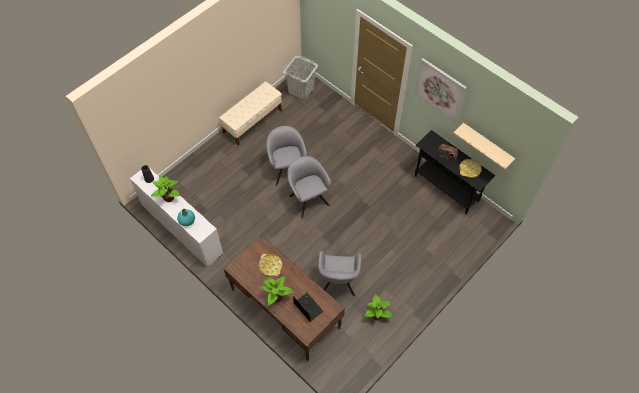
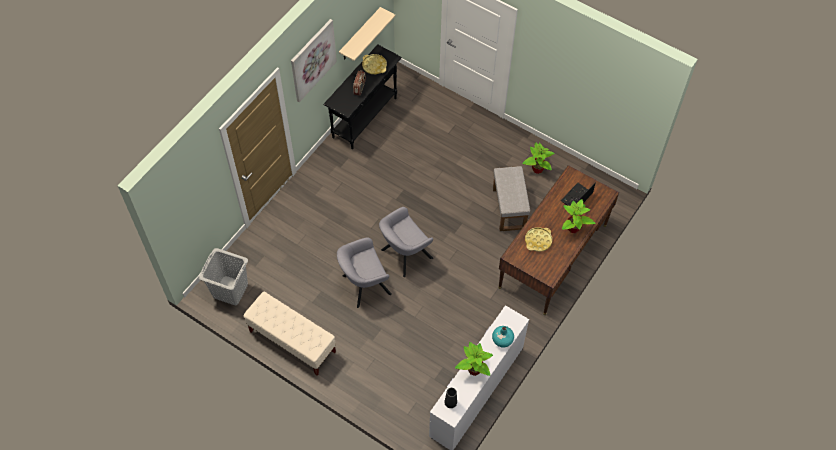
camera: 100 degrees left, 0 degrees up
(338, 283) = (509, 209): grey armchair -> grey ottoman

